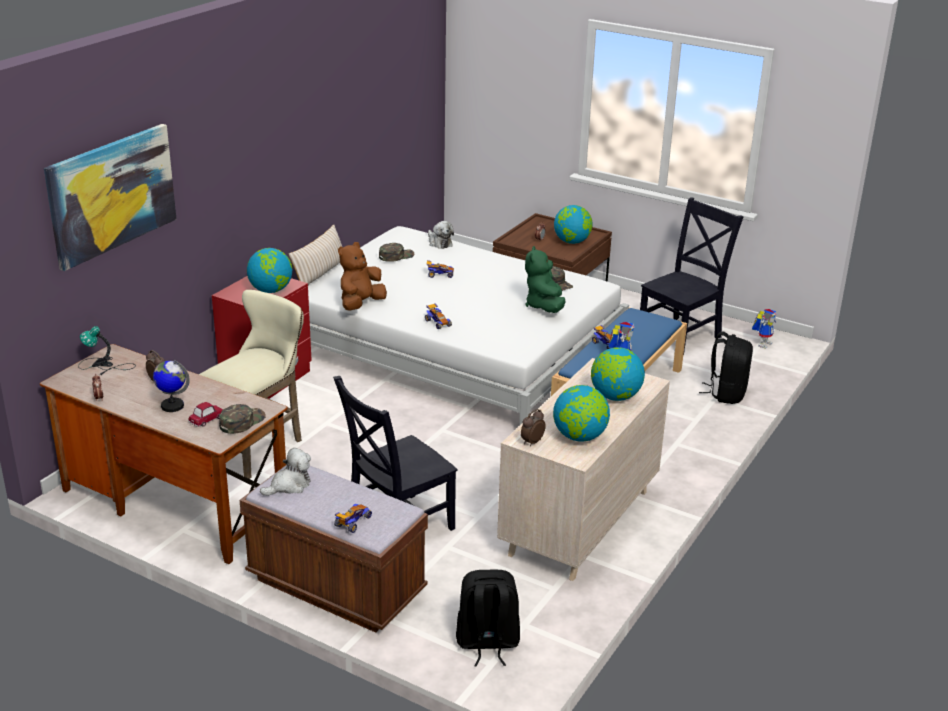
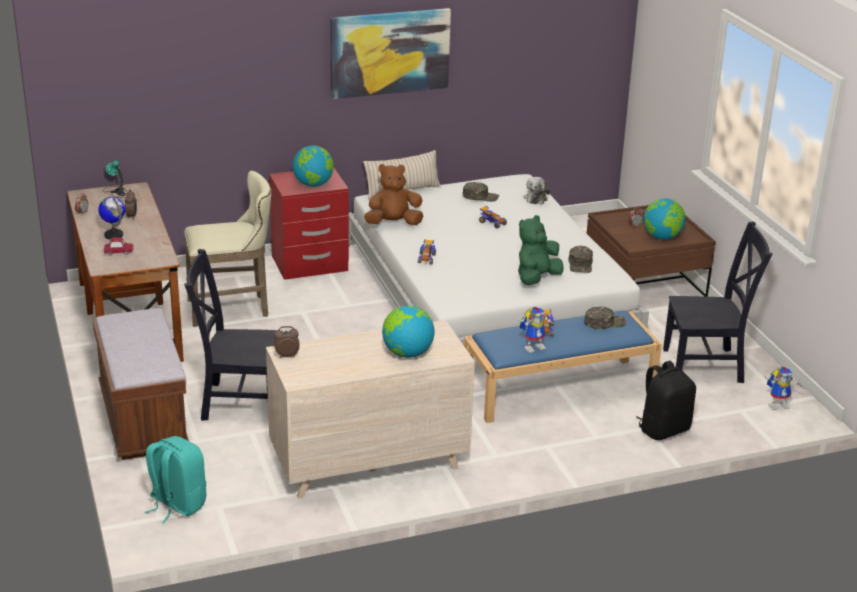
camera: 40 degrees right, 0 degrees up
(112, 194) = (163, 60): picture -> picture (389, 52)
(241, 422) = (135, 262): green cap -> green cap (604, 322)
(289, 485) = (128, 321): plush toy -> none
(352, 523) = (125, 361): toy car -> none
(487, 643) = (176, 504): black backpack -> turquoise backpack
(579, 437) = (326, 368): globe -> none

